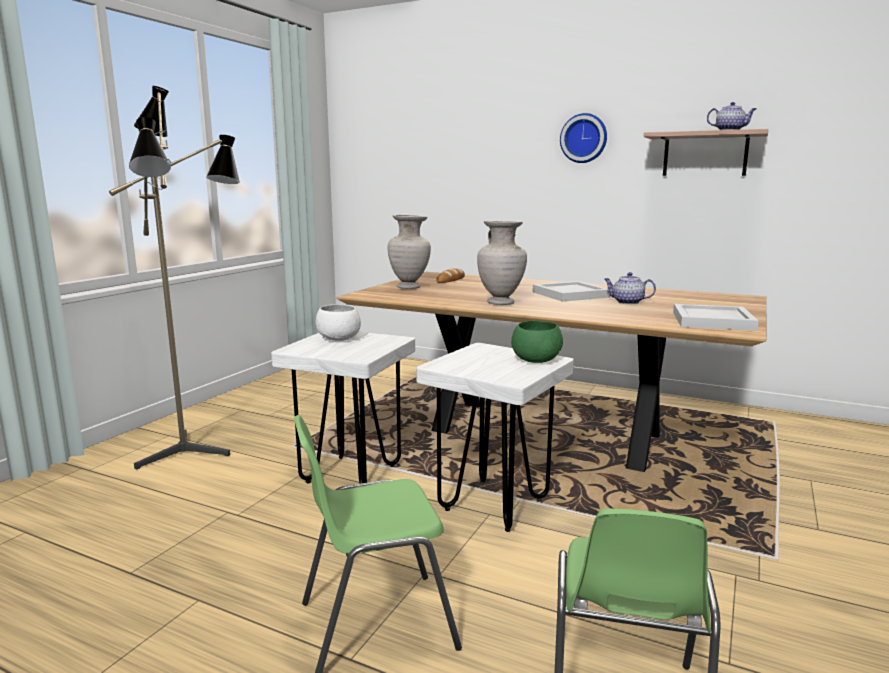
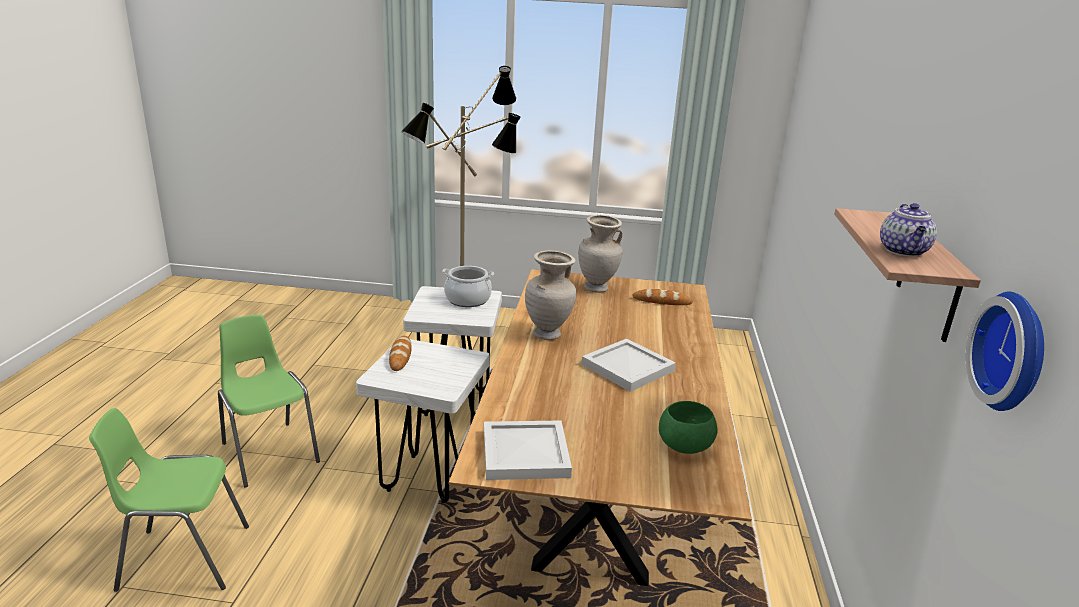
camera: 70 degrees right, 10 degrees up
(339, 339) = (468, 300): white bowl -> cooking pot
(465, 369) = (400, 356): none -> bread
(535, 360) = (437, 383): green bowl -> green bowl (684, 445)
(584, 138) = (874, 187): wall clock -> wall clock (1015, 352)
(627, 302) = (604, 402): teapot -> none

